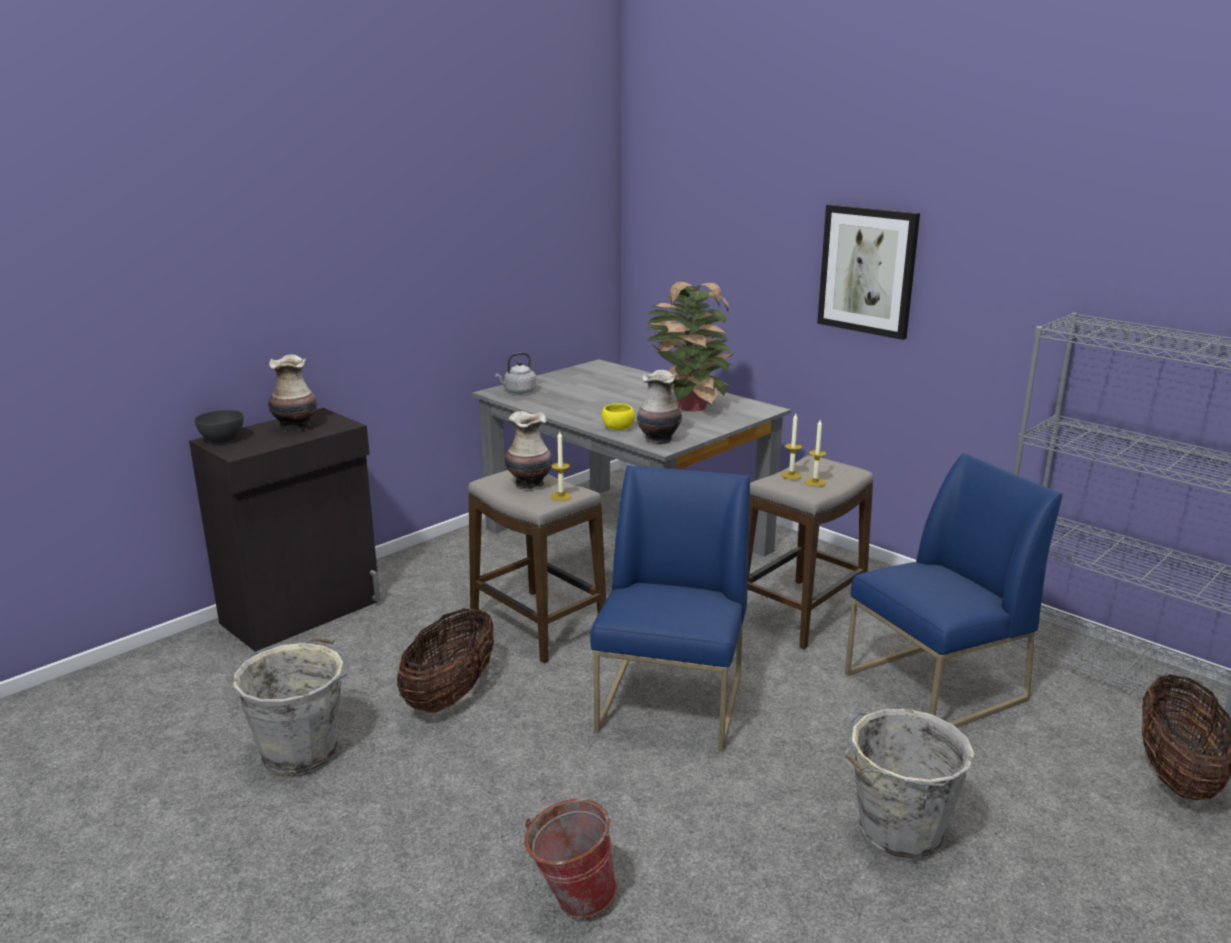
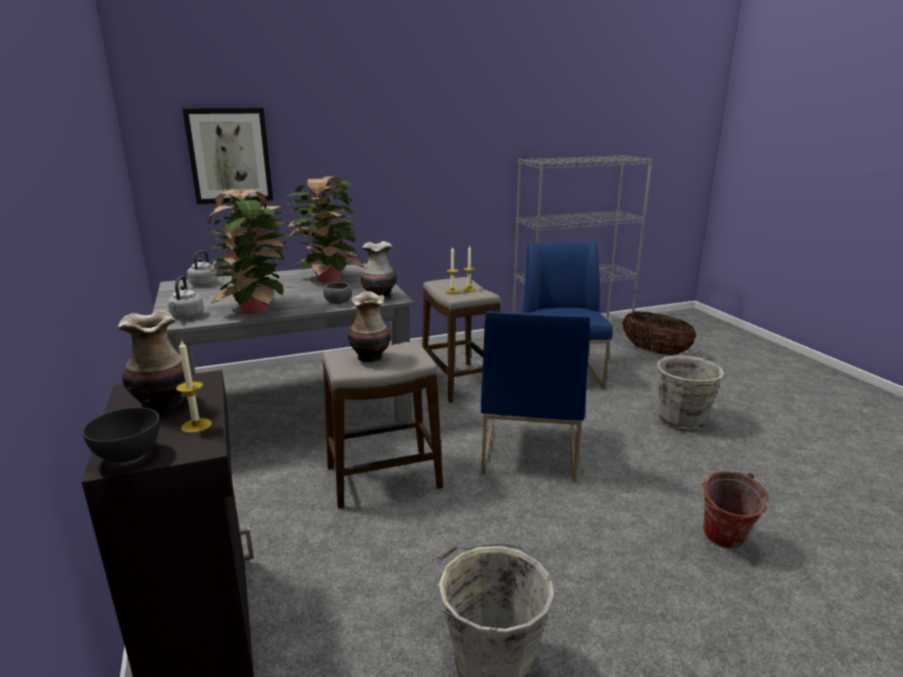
camera: 65 degrees left, 0 degrees up
(450, 694) = (452, 545): basket -> none
(561, 496) = (412, 351): candle -> candle (196, 425)
(564, 406) = (257, 309): none -> potted plant
(612, 372) = (204, 283): none -> grey kettle
(617, 428) = (337, 303): yellow bowl -> grey bowl
(672, 703) = (528, 450): blue chair -> blue chair turned 120 degrees counterclockwise
(868, 270) = (389, 156): picture -> picture (229, 156)

